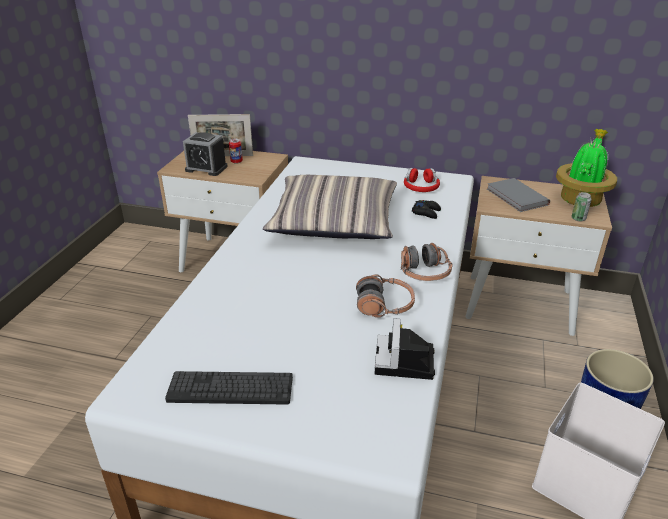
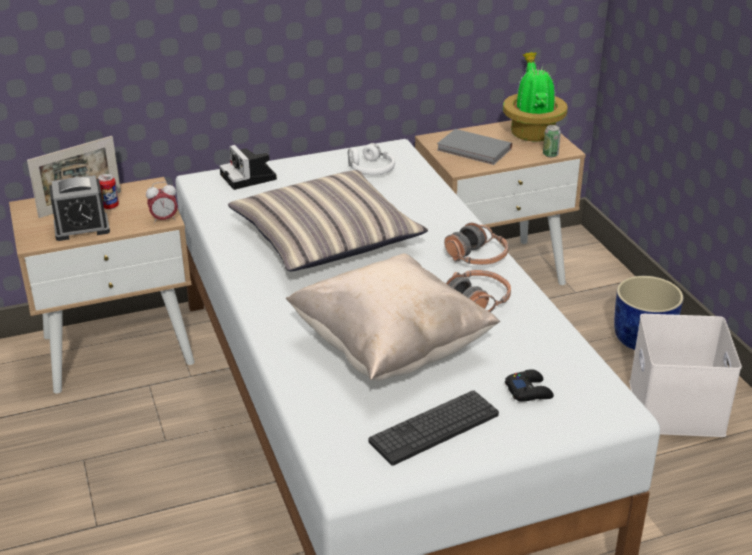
camera: 35 degrees left, 0 degrees up
(254, 178) = (164, 219): none -> alarm clock
(278, 313) = (390, 349): none -> beige pillow
(405, 363) = (550, 341): camera -> camera (250, 177)
(421, 187) = (371, 169): red headphones -> white headphones
(426, 212) = (408, 195): black game controller -> black game controller (529, 391)

